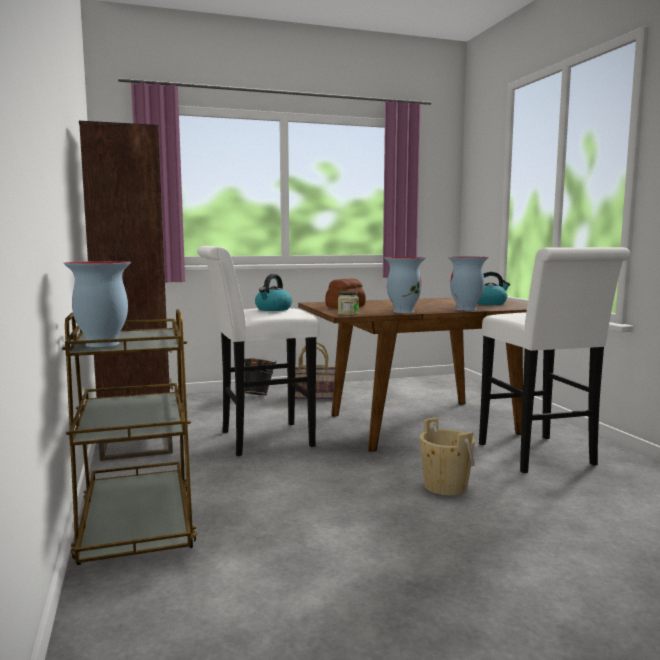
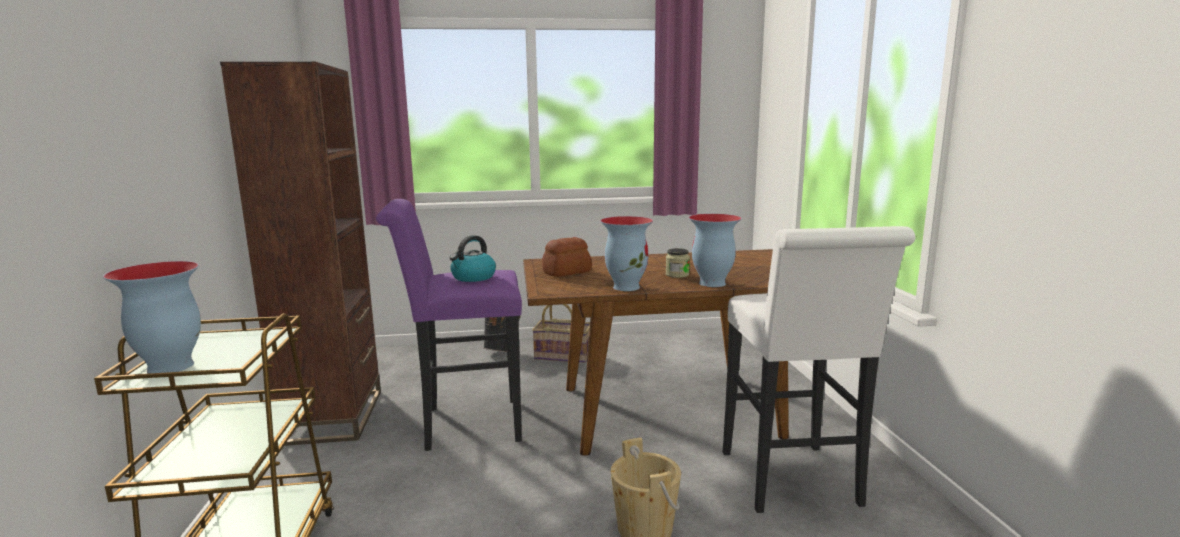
camera: 10 degrees right, 5 degrees up
(259, 440) = (464, 425): white stool -> purple stool
(348, 314) = (552, 291): jar -> jar (677, 275)
(490, 303) = (756, 268): kettle -> none

